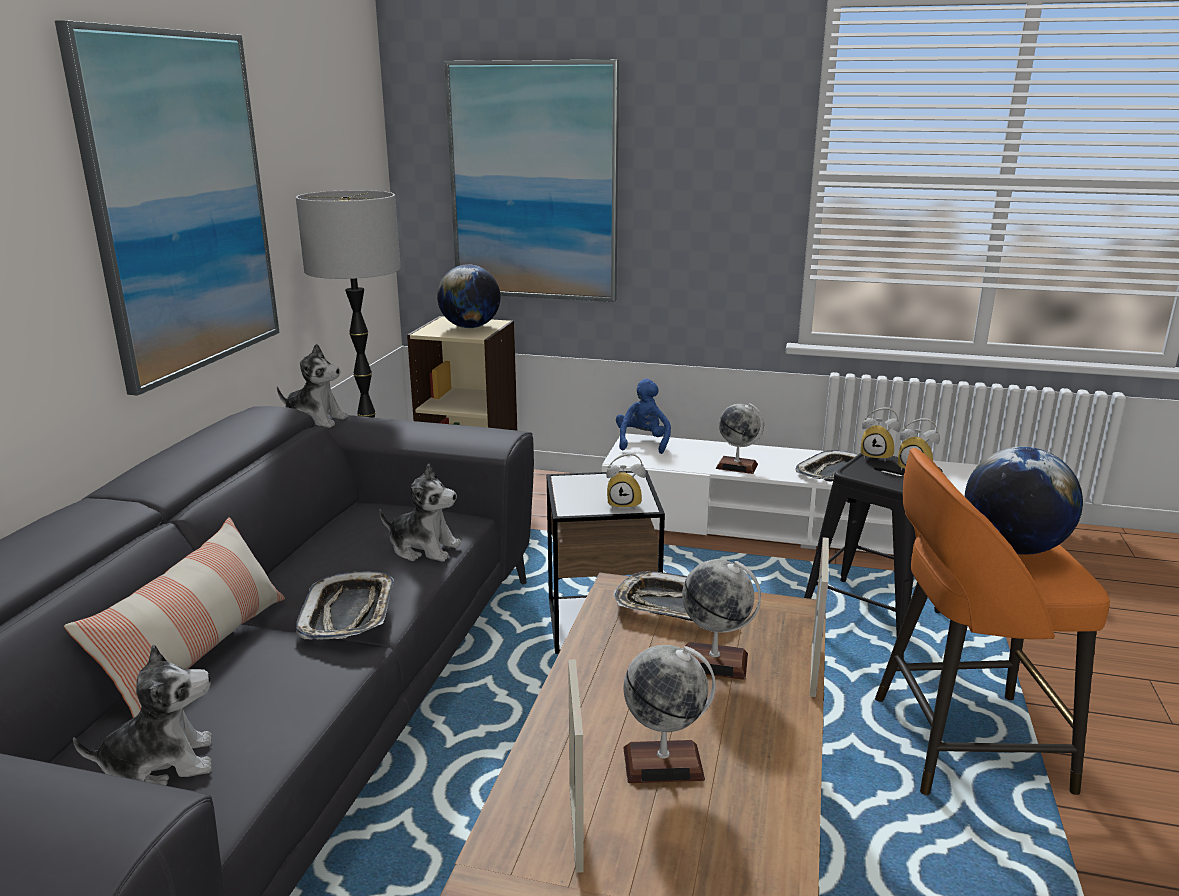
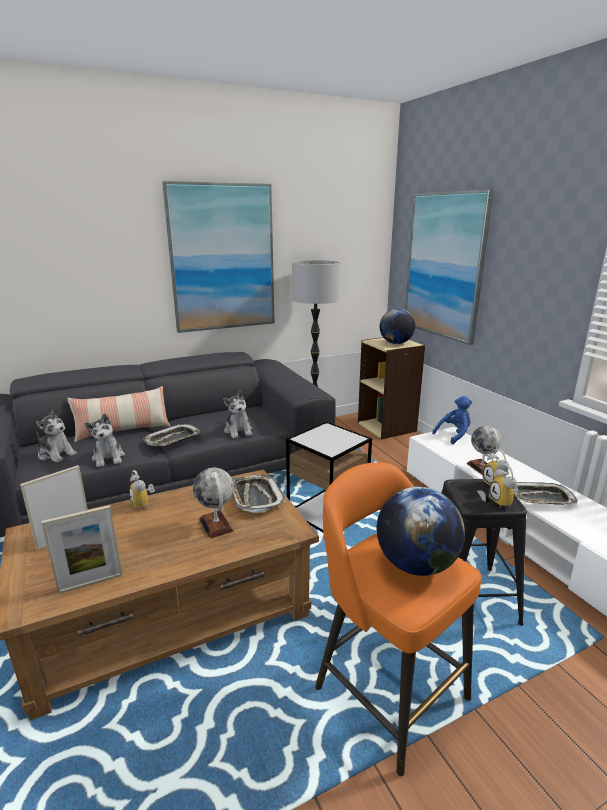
camera: 50 degrees right, 0 degrees up
(315, 420) = (268, 365): plush toy -> plush toy (108, 457)
(625, 504) = (325, 447): alarm clock -> alarm clock (144, 504)
(663, 763) = (122, 541): globe -> none
(813, 669) = (240, 555): picture frame -> picture frame (91, 583)

